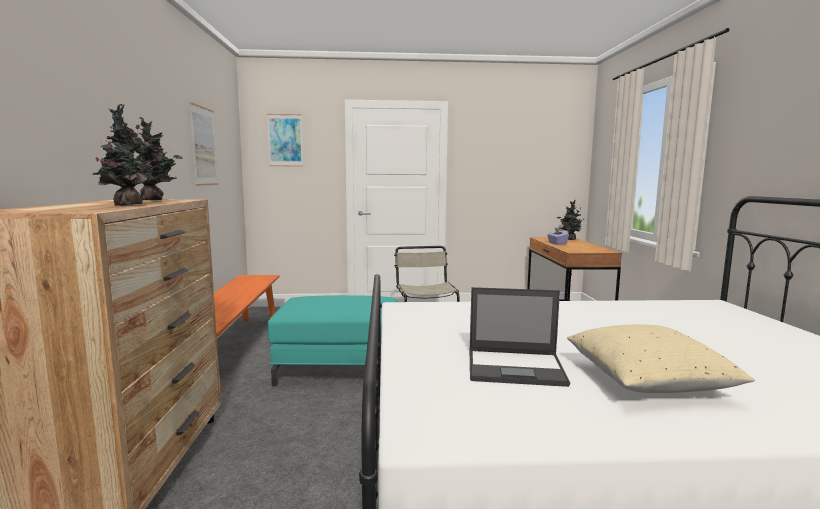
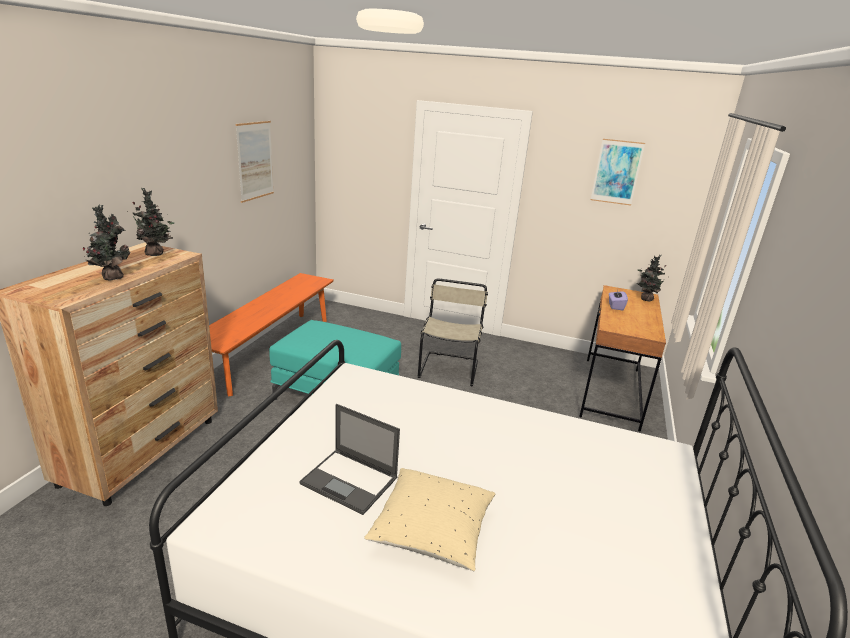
camera: 20 degrees right, 15 degrees up
(285, 140) = (355, 140): picture -> picture (617, 172)

